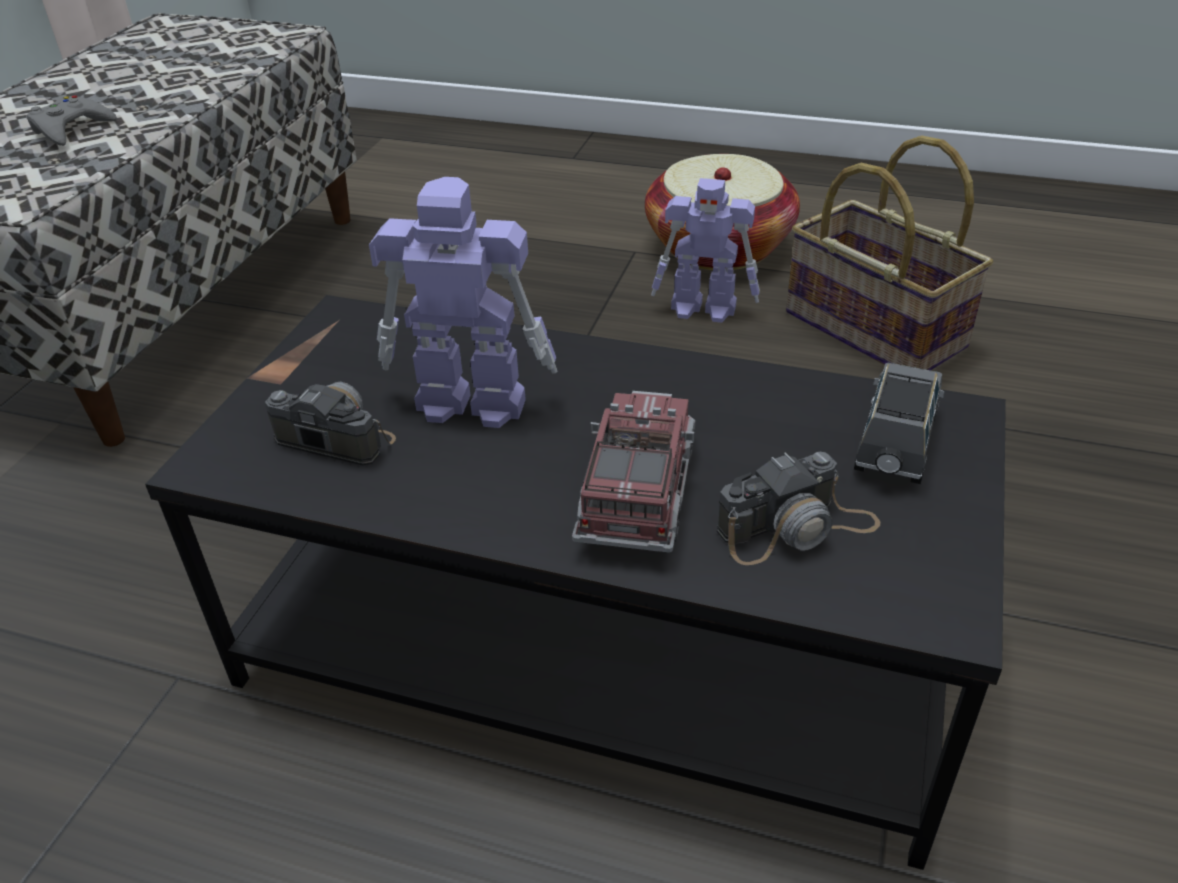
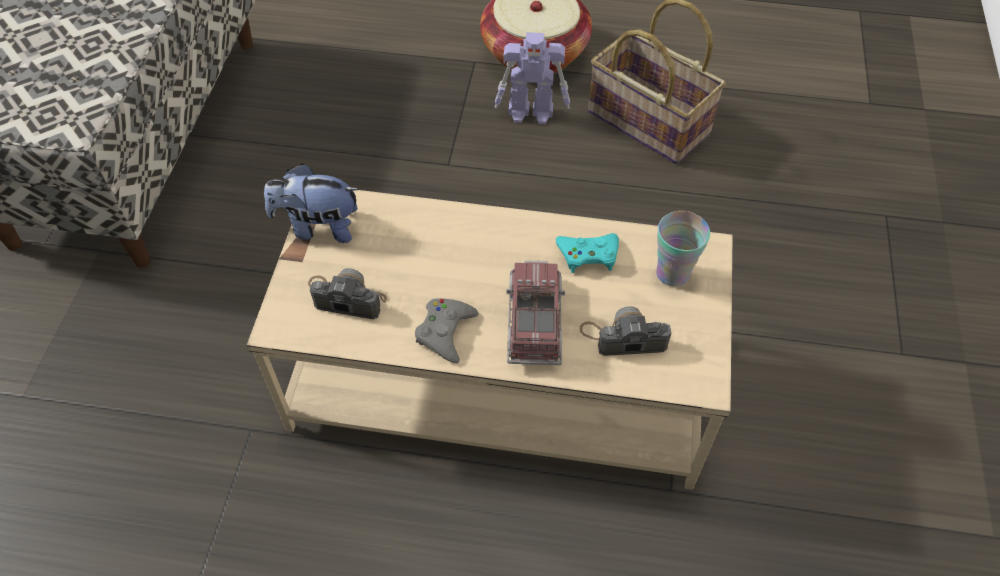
camera: 10 degrees left, 15 degrees up
(71, 129) = (74, 47): grey game controller -> grey game controller (445, 332)
(322, 344) = (318, 227): none -> plush toy
(468, 402) = (423, 266): toy robot -> none
(592, 646) = (497, 380): black coffee table -> beige coffee table
(748, 408) = (588, 255): none -> turquoise game controller
(797, 528) = (624, 337): camera -> camera turned 150 degrees counterclockwise
(895, 443) = (672, 273): grey toy car -> cup

